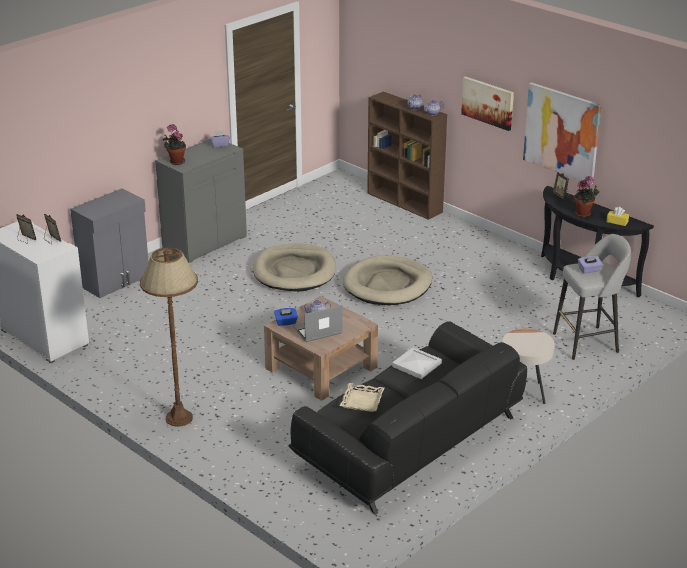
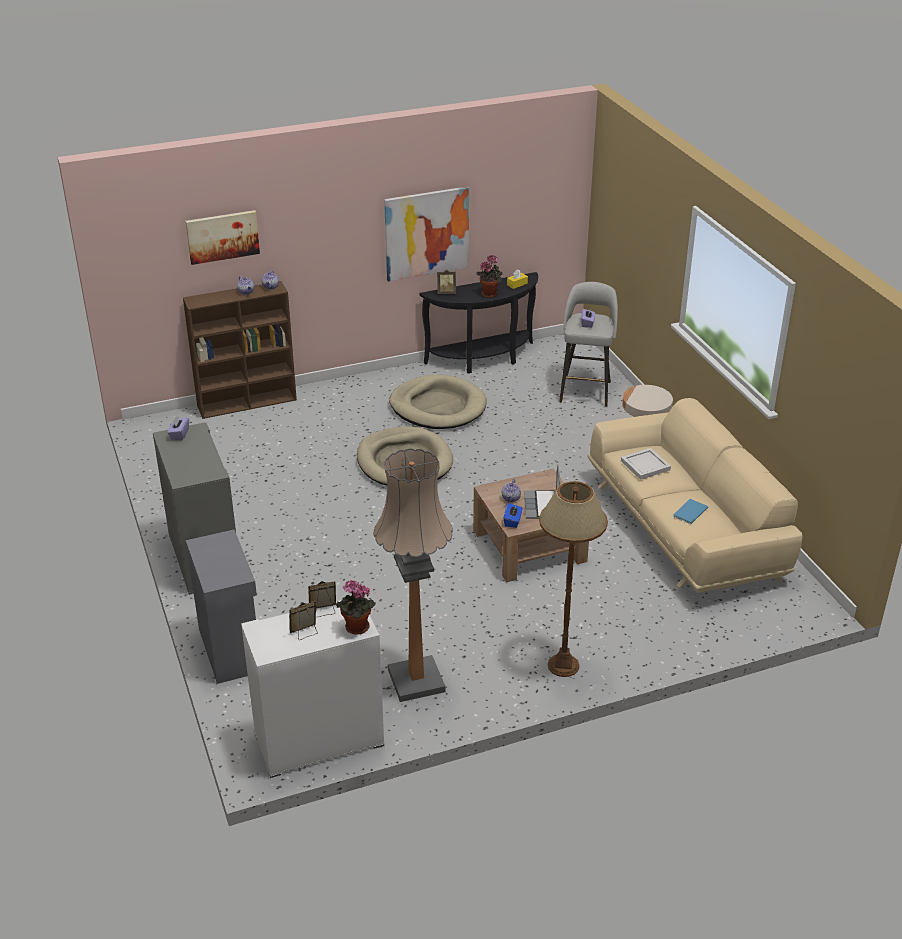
camera: 65 degrees left, 5 degrees up
(124, 358) = (416, 681): none -> floor lamp
(175, 162) = (193, 475): potted plant -> potted plant (355, 628)
(294, 271) = (327, 511): beige dog bed -> beige dog bed (438, 407)
(361, 400) = (689, 512): beige tray -> blue book
(410, 443) = (685, 530): black sofa -> beige sofa
(488, 103) = (332, 244): picture -> picture (222, 236)

